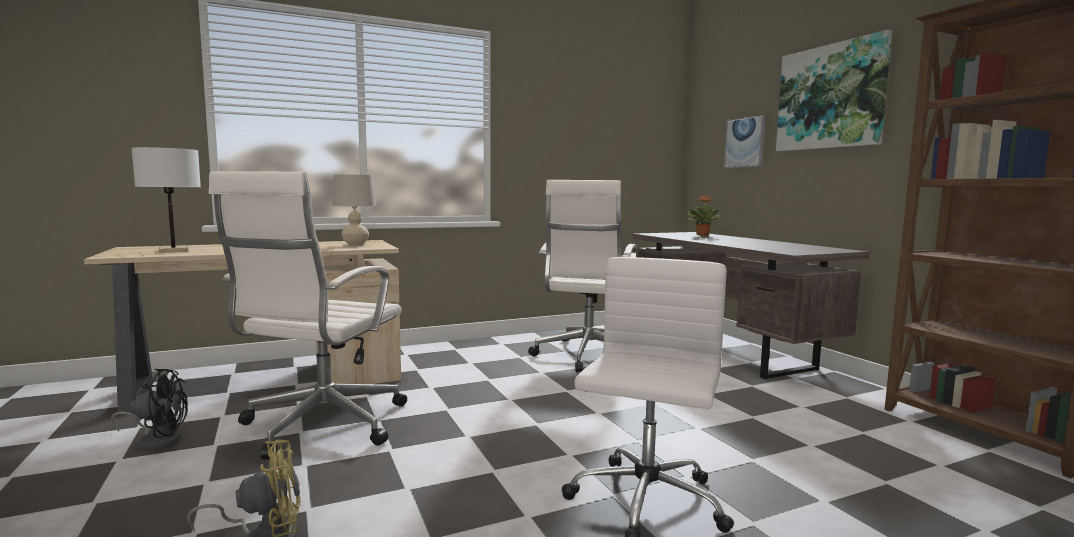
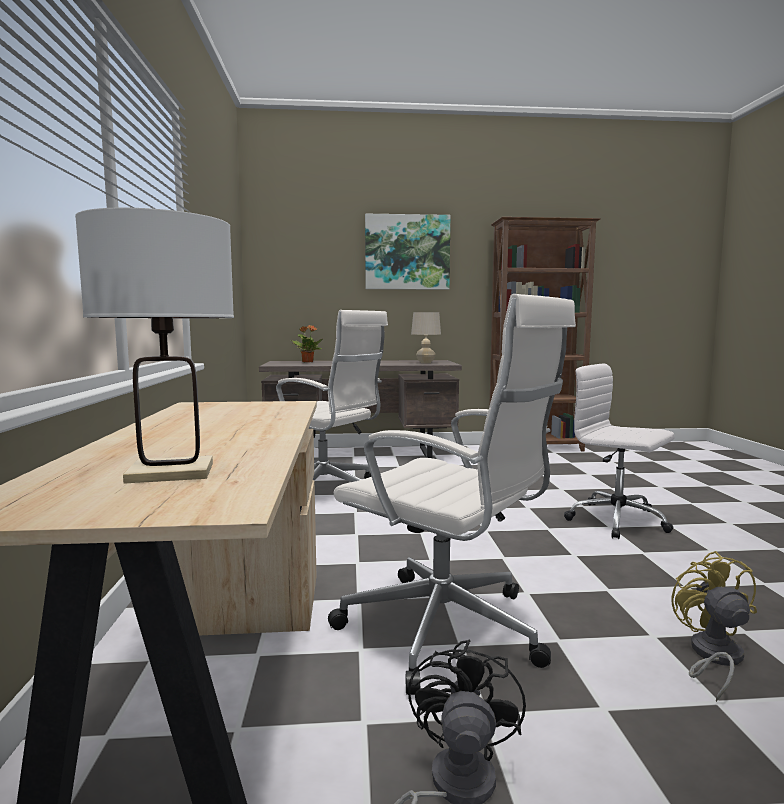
camera: 70 degrees left, 0 degrees up
(355, 245) = (244, 408): beige table lamp -> beige table lamp (425, 363)
(745, 142) = (326, 279): picture -> none

